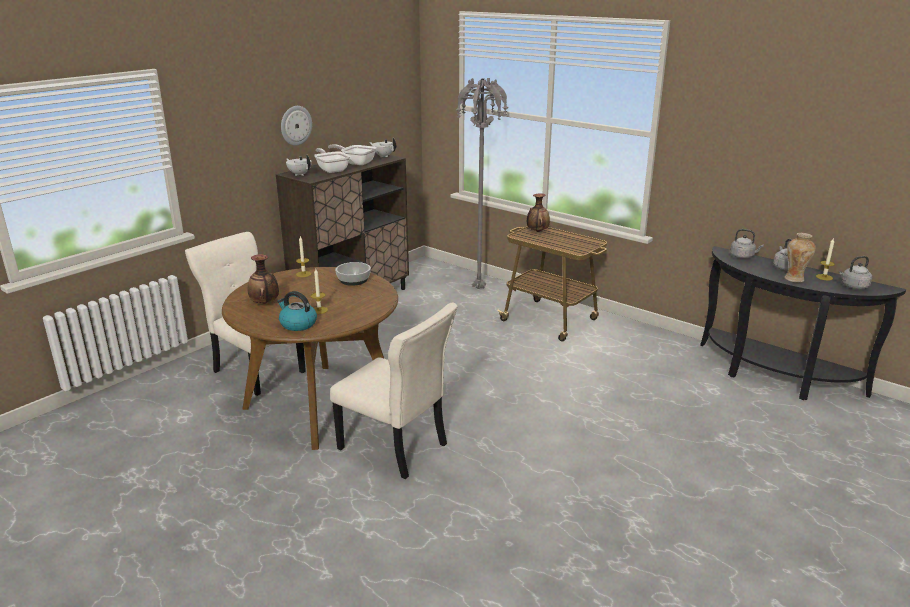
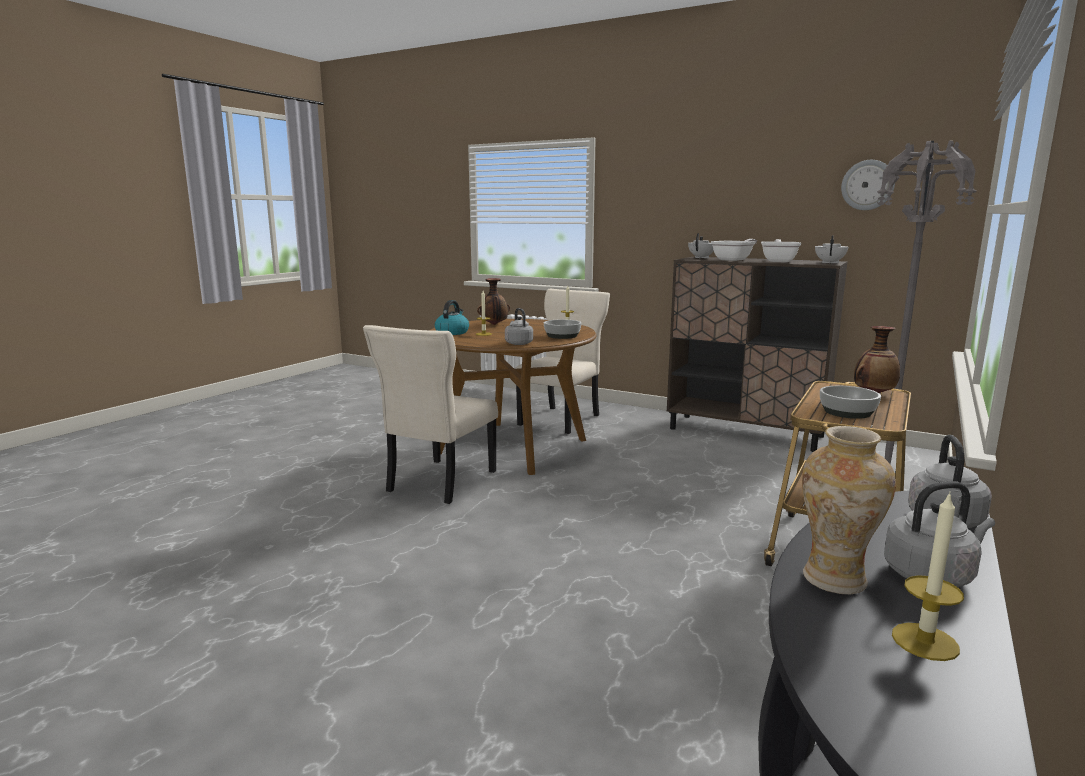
camera: 80 degrees right, 10 degrees down
(295, 125) = (734, 209): wall clock -> wall clock (867, 185)
(572, 244) = (847, 412): none -> bowl
(853, 286) = (888, 699): grey kettle -> grey kettle (518, 343)

